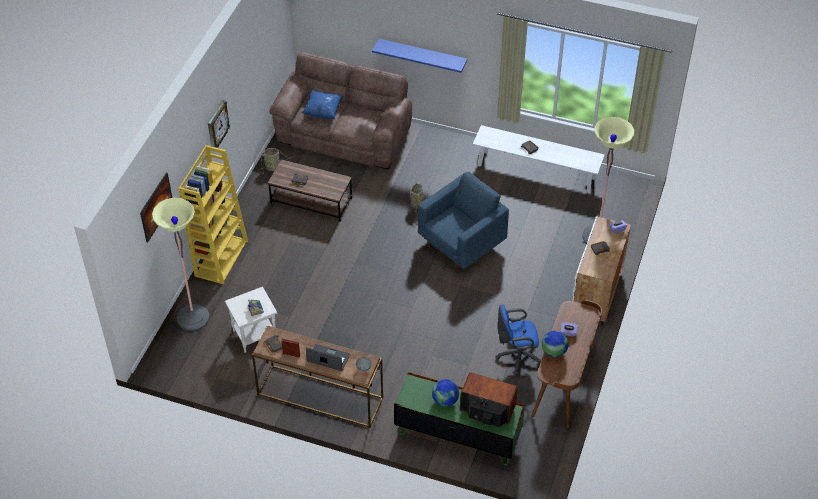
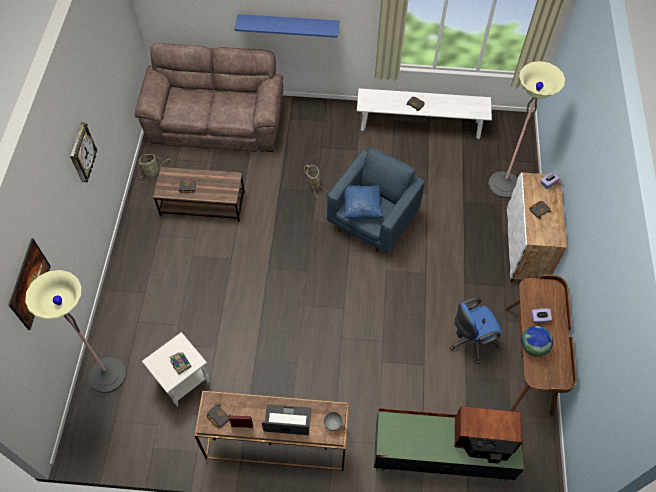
camera: 15 degrees left, 10 degrees up
(221, 258) = (121, 292): yellow bookcase -> none
(323, 111) = (192, 104): blue pillow -> blue pillow (361, 207)
(445, 400) = (432, 436): globe -> none

